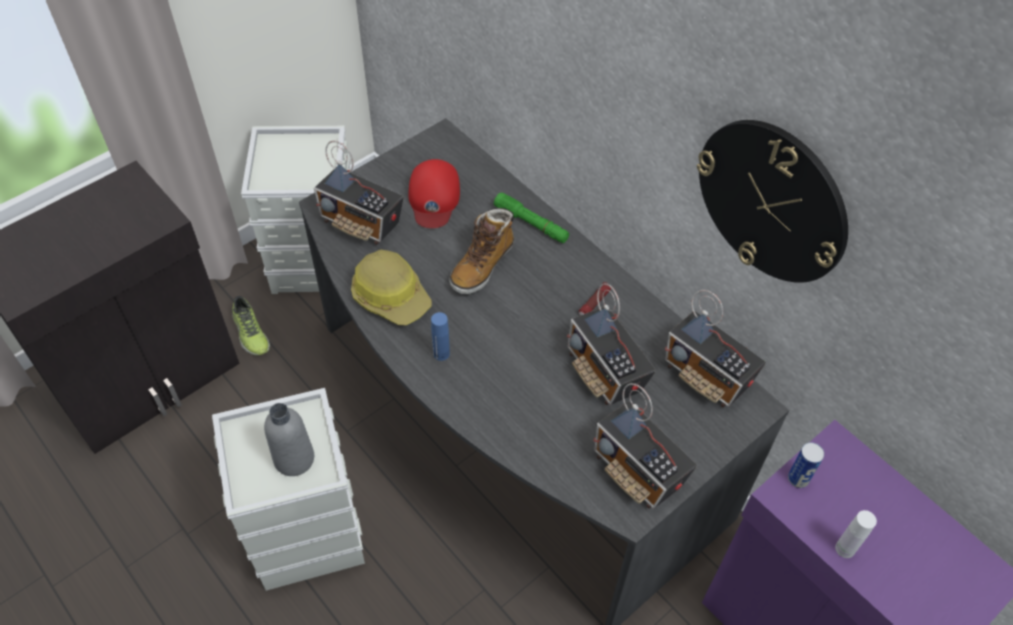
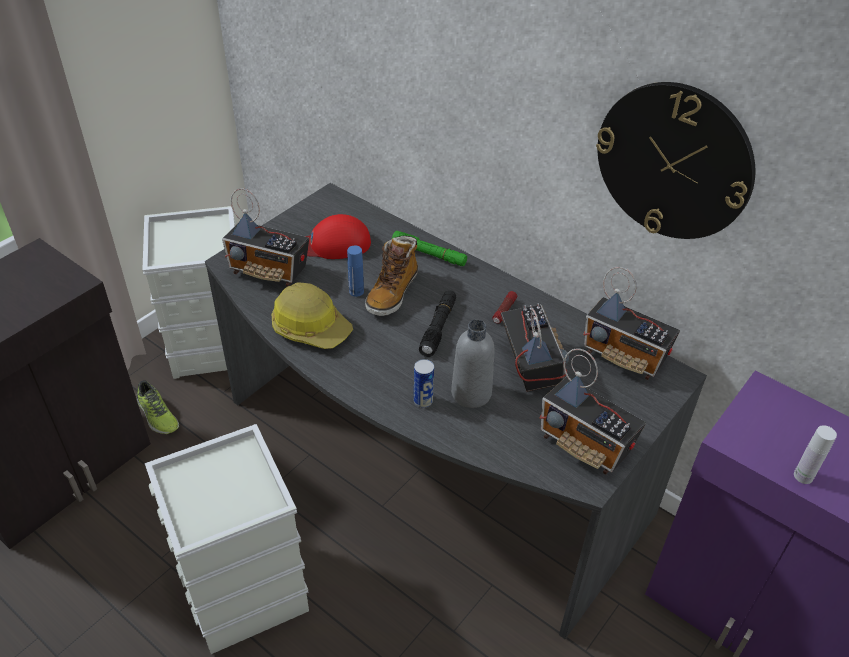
camera: 10 degrees left, 10 degrees down
(294, 458) = (236, 493): grey bottle -> grey bottle (471, 393)
(434, 197) = (333, 244): red cap -> red cap turned 90 degrees clockwise
(441, 353) = (371, 369): blue bottle -> blue bottle (356, 291)
(520, 314) = (438, 328): none -> black flashlight
(605, 372) = (530, 366): radio -> radio turned 150 degrees counterclockwise
(798, 479) = (740, 423): can -> can (423, 401)

